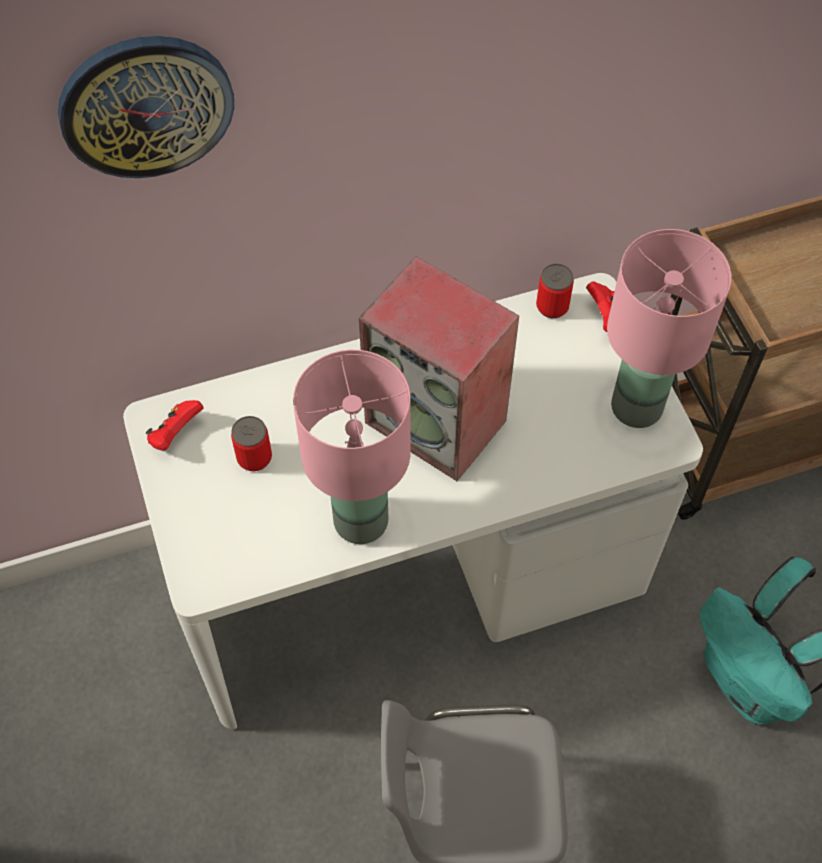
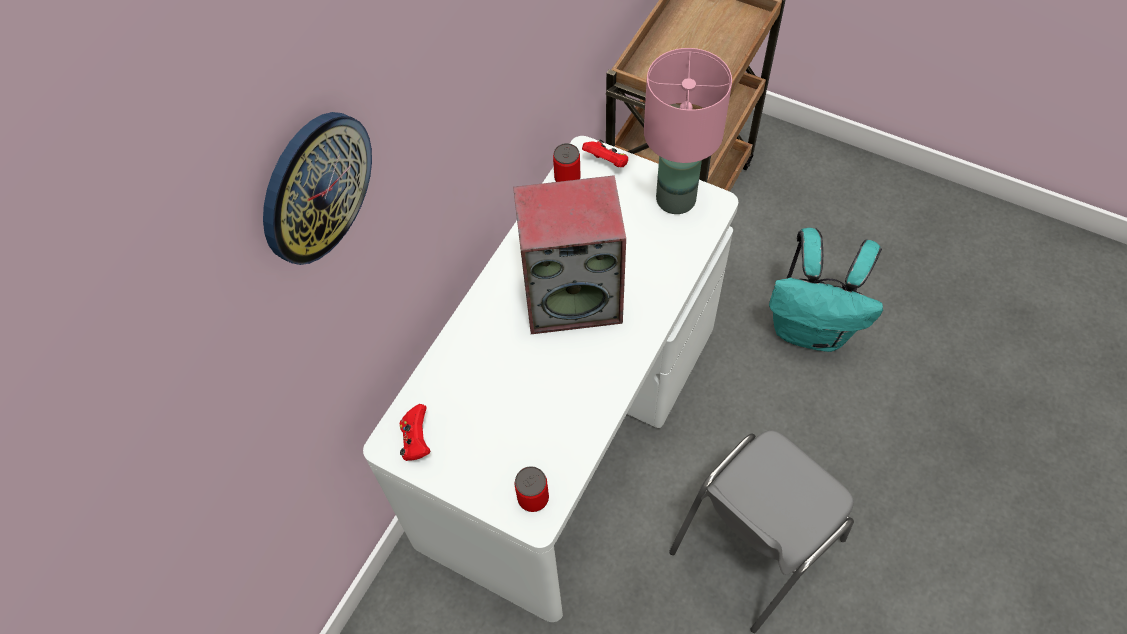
camera: 40 degrees left, 0 degrees up
(254, 457) = (484, 412): can -> can (533, 498)
(359, 520) = (590, 394): pink table lamp -> none

